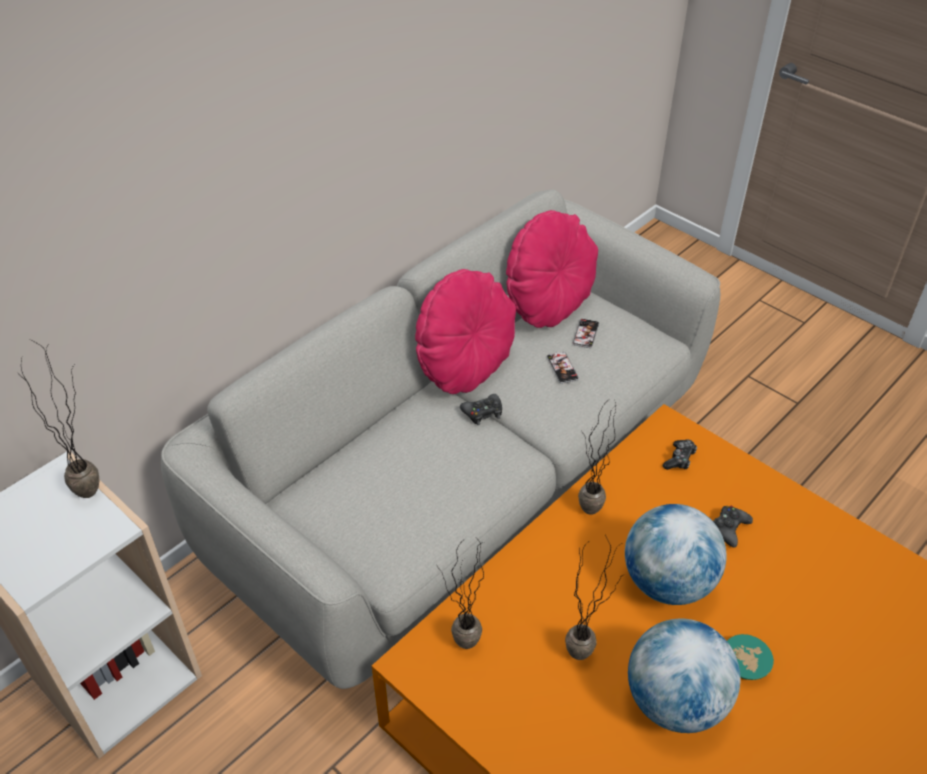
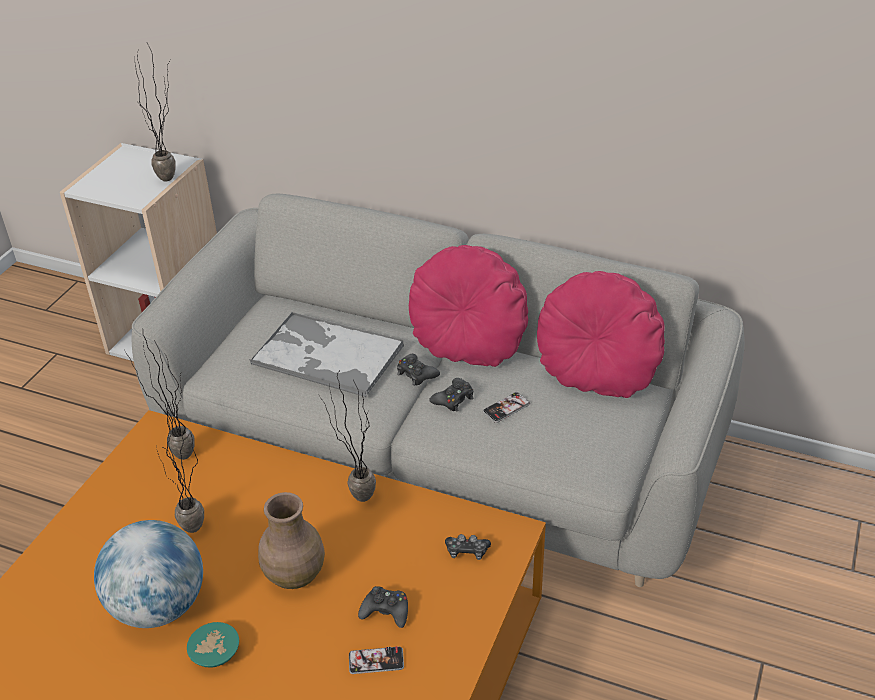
camera: 70 degrees right, 5 degrees down
(421, 468) = (326, 355): none -> tray
(532, 397) = (453, 399): none -> black game controller
(585, 334) = (570, 412): phone -> phone (376, 661)
(667, 582) = (295, 574): globe -> brown vase

